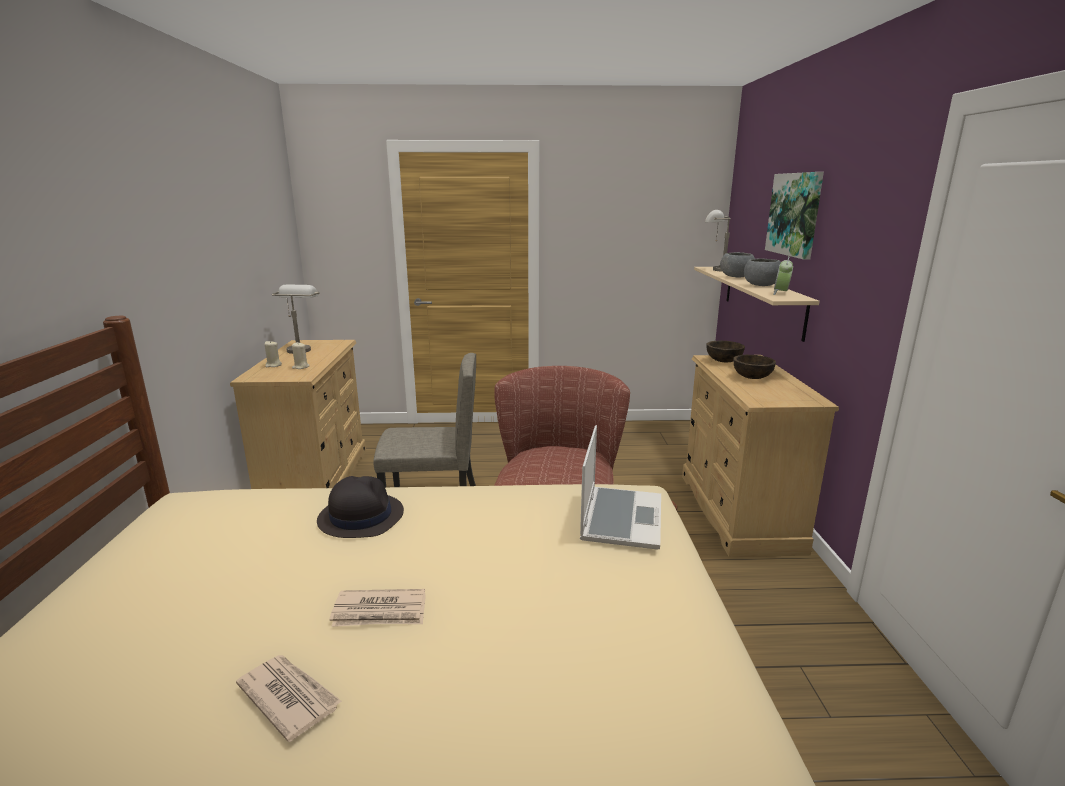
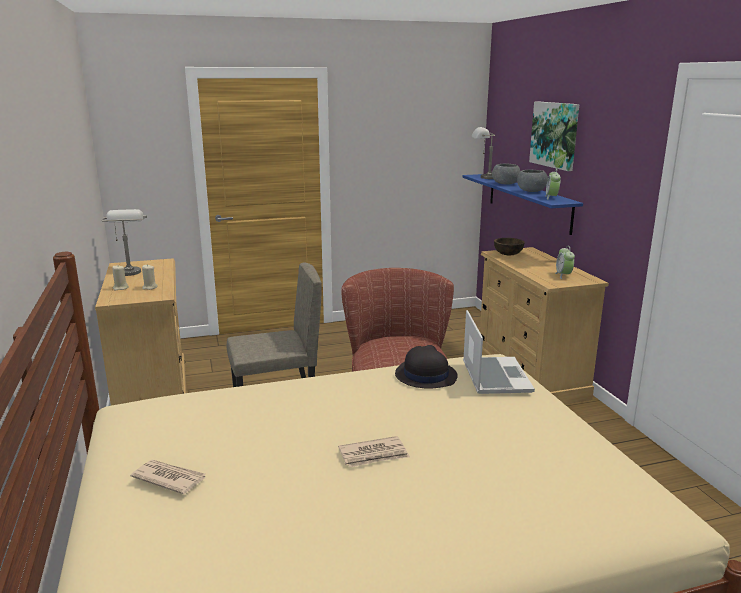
camera: 15 degrees left, 0 degrees up
(289, 697) = (356, 508): newspaper -> newspaper (169, 478)
(360, 516) = (302, 399): black hat -> black hat (425, 375)
(752, 377) = (537, 266): brown bowl -> none
(762, 299) = (528, 202): beige shelf -> blue shelf
(780, 392) = (563, 275): none -> alarm clock

